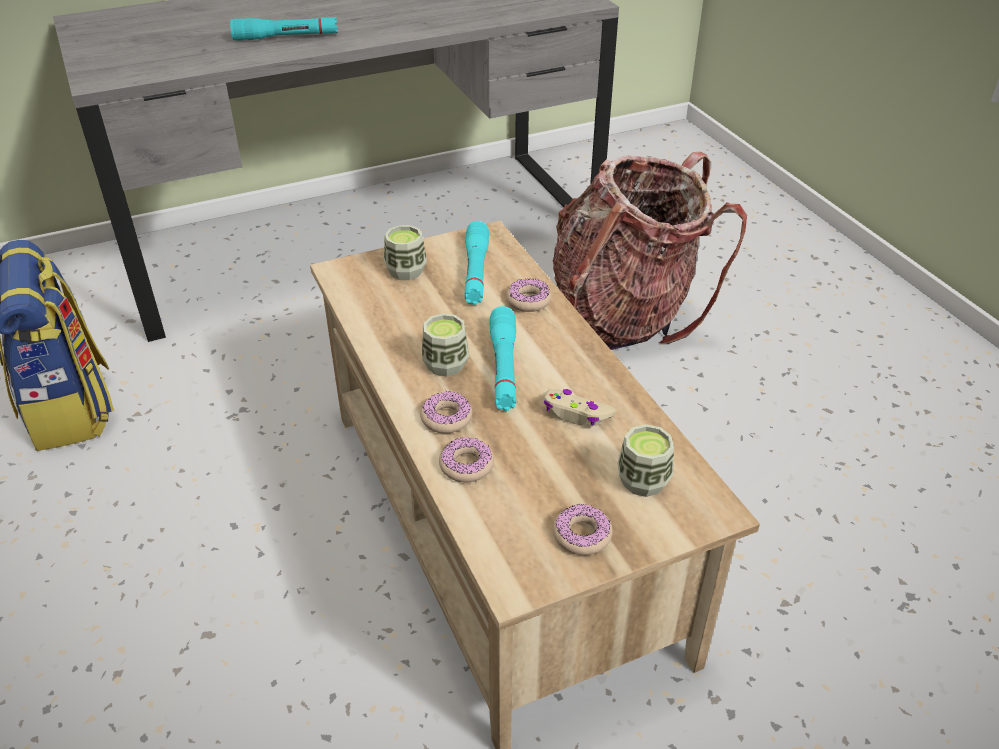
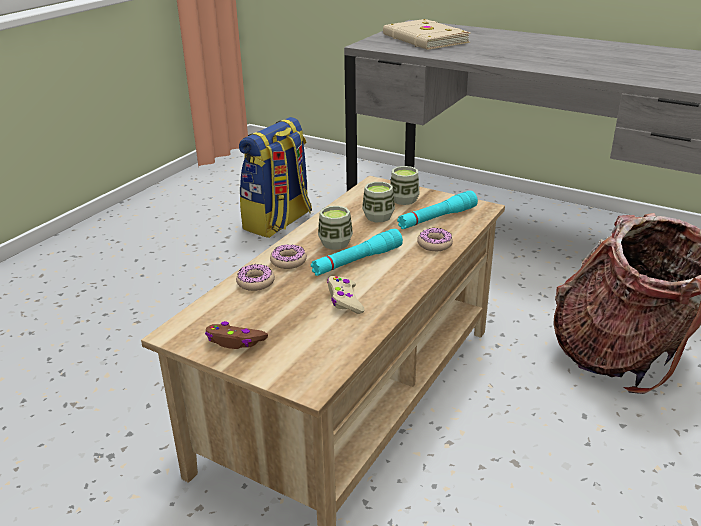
camera: 55 degrees right, 10 degrees down
(155, 42) = (424, 39): none -> beige book
(286, 37) = (490, 54): turquoise flashlight -> none
(582, 535) = (235, 341): donut -> brown game controller
(643, 481) = (308, 347): cup -> cup (378, 217)

